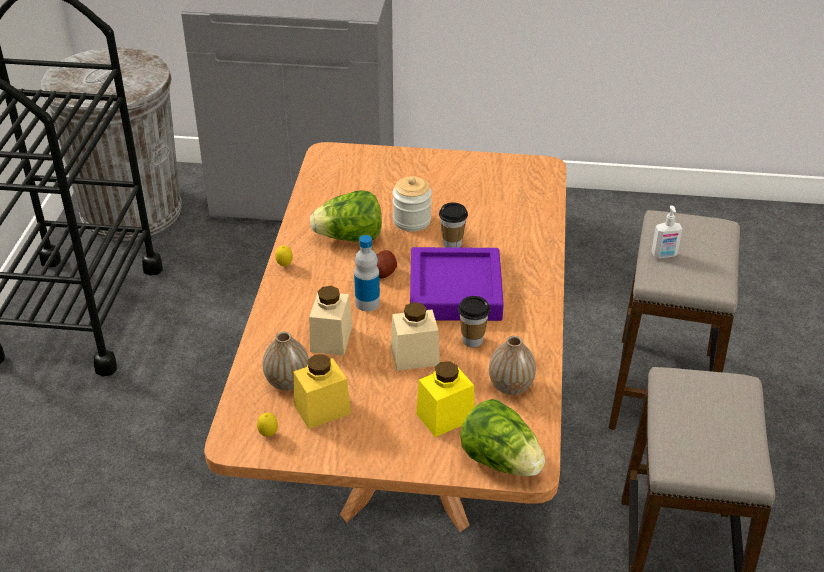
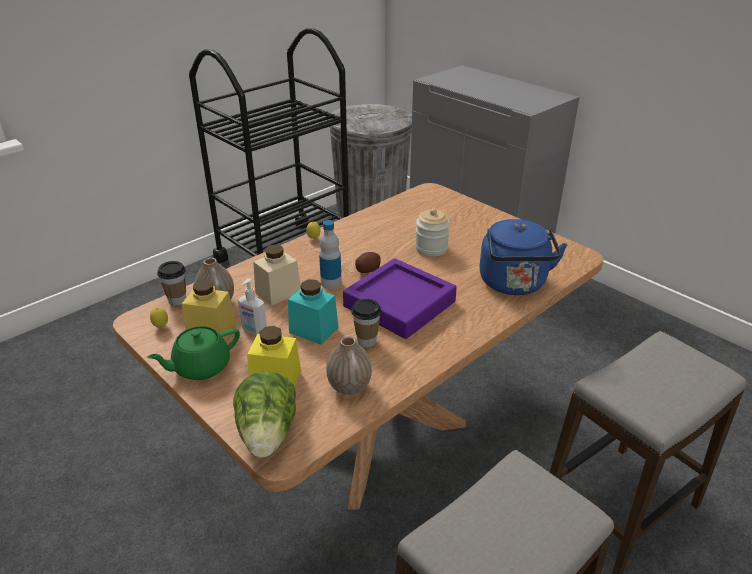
camera: 40 degrees right, 5 degrees down
(349, 237) = (376, 241): lettuce -> none
(364, 446) = (200, 367): none -> green teapot
(415, 356) = (313, 330): beige jar -> turquoise jar
(452, 244) = (439, 274): cup -> cup (177, 300)
(524, 223) = (514, 284): none -> blue kettle
(664, 255) = (635, 370): soap dispenser -> soap dispenser (254, 331)

